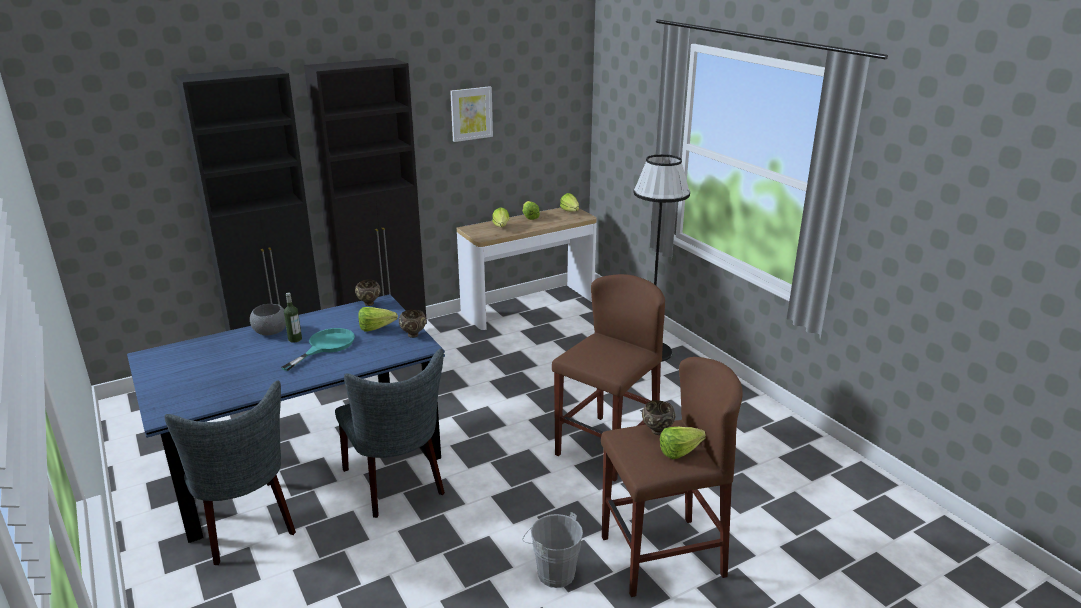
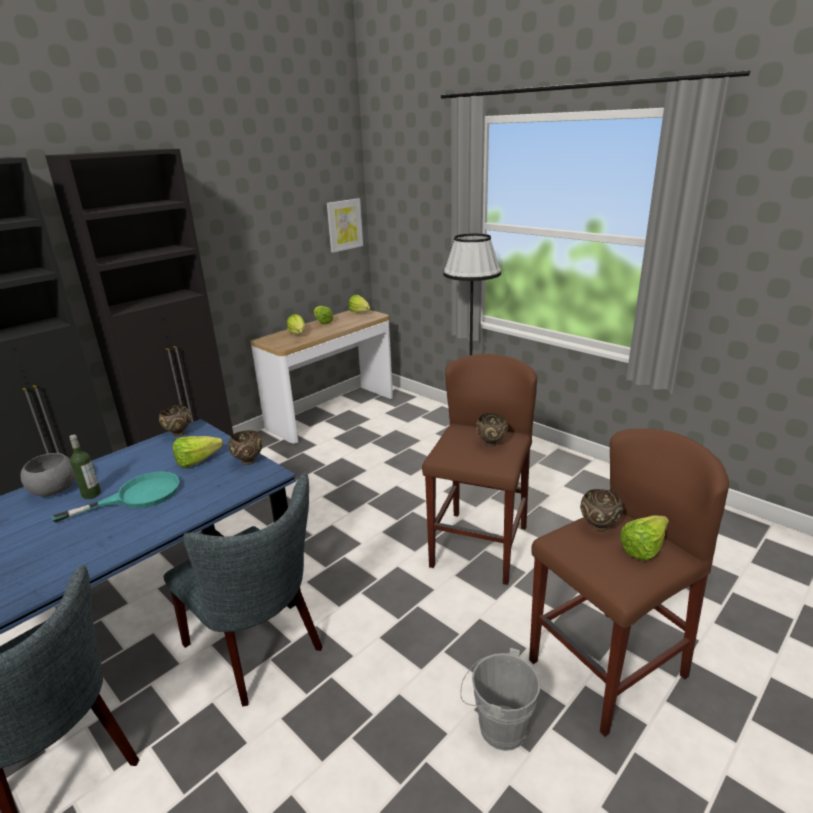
camera: 15 degrees left, 0 degrees up
(326, 346) = (137, 496): turquoise frying pan -> turquoise frying pan turned 45 degrees clockwise
(471, 113) = (251, 215): picture -> picture (344, 225)
(616, 355) = (491, 444): none -> brown bowl

